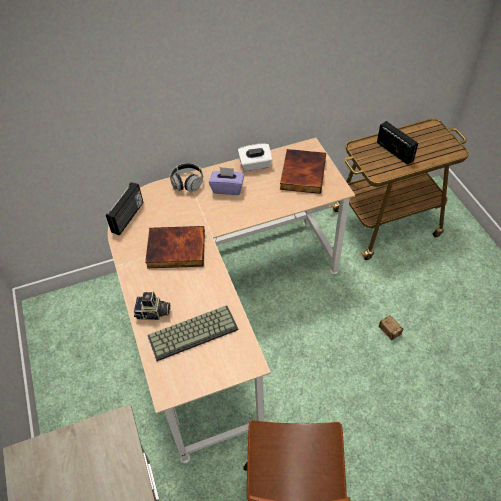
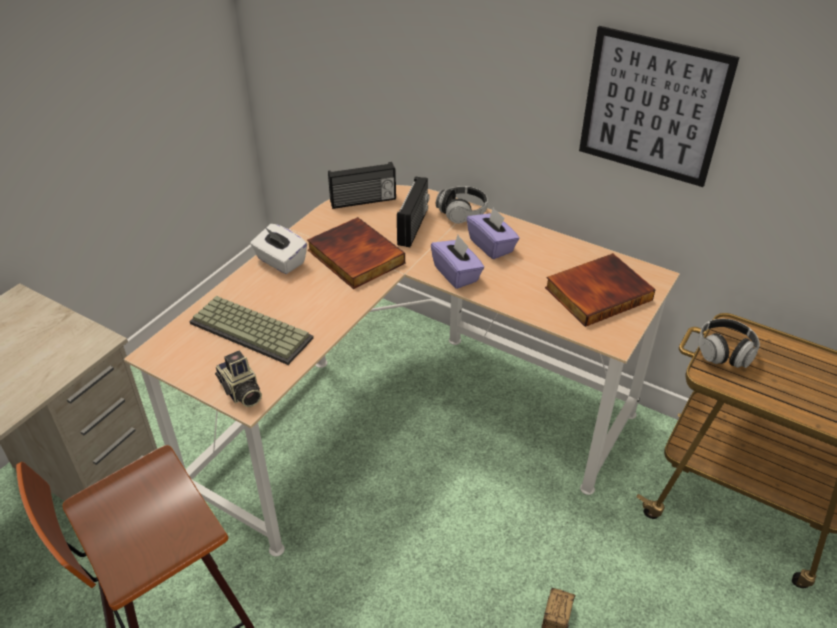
camera: 50 degrees right, 10 degrees down
(153, 313) = (251, 287): camera -> camera (241, 392)
(235, 216) = (456, 274): none -> purple tissue box
(255, 165) = (558, 247): white tissue box -> white tissue box (280, 261)
(281, 60) = (652, 107): none -> picture
(370, 160) = (724, 352): none -> headphones
(395, 151) = (781, 370): radio -> radio (414, 227)

